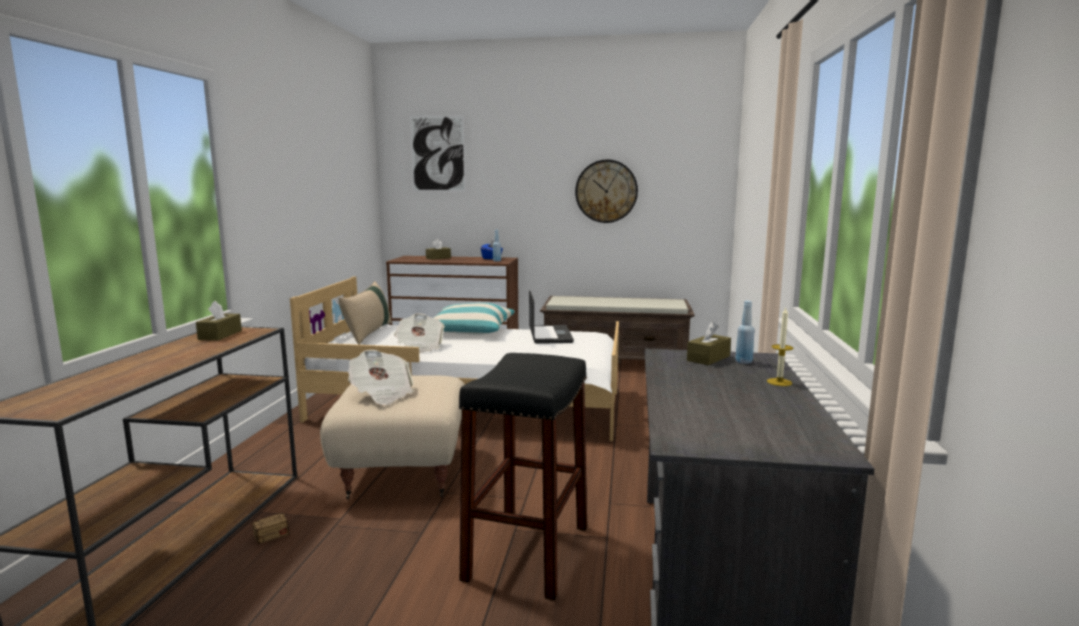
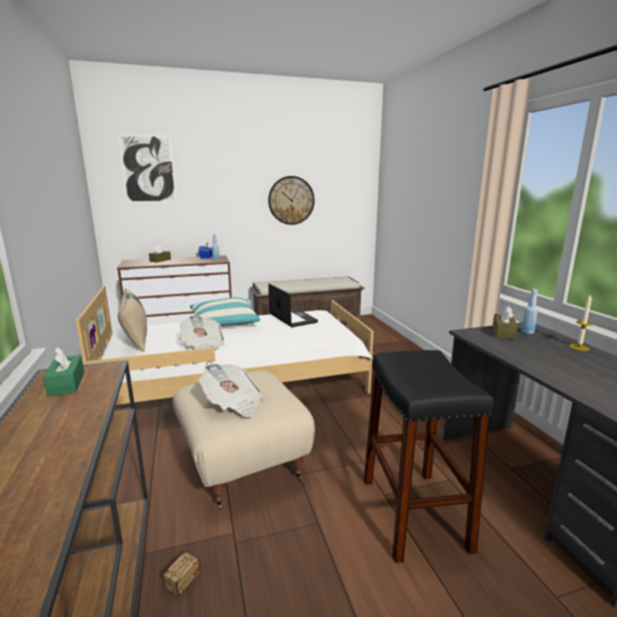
camera: 25 degrees left, 5 degrees up
(220, 335) = (66, 383): brown tissue box -> green tissue box

